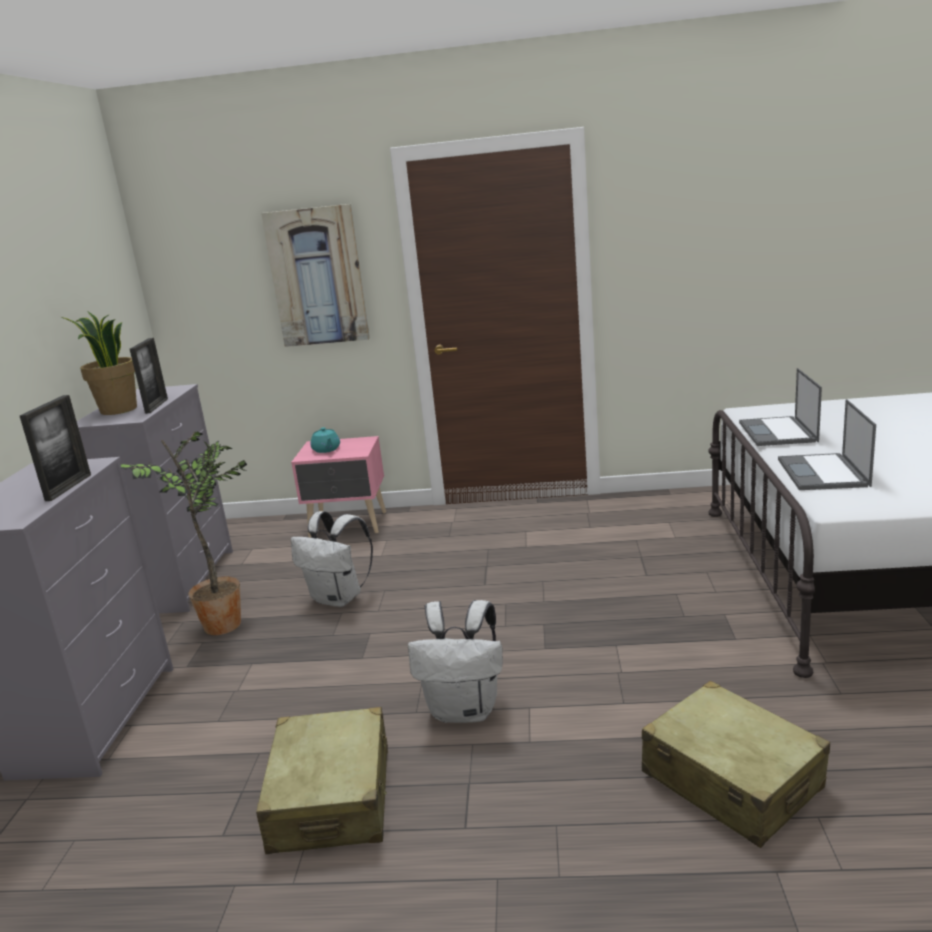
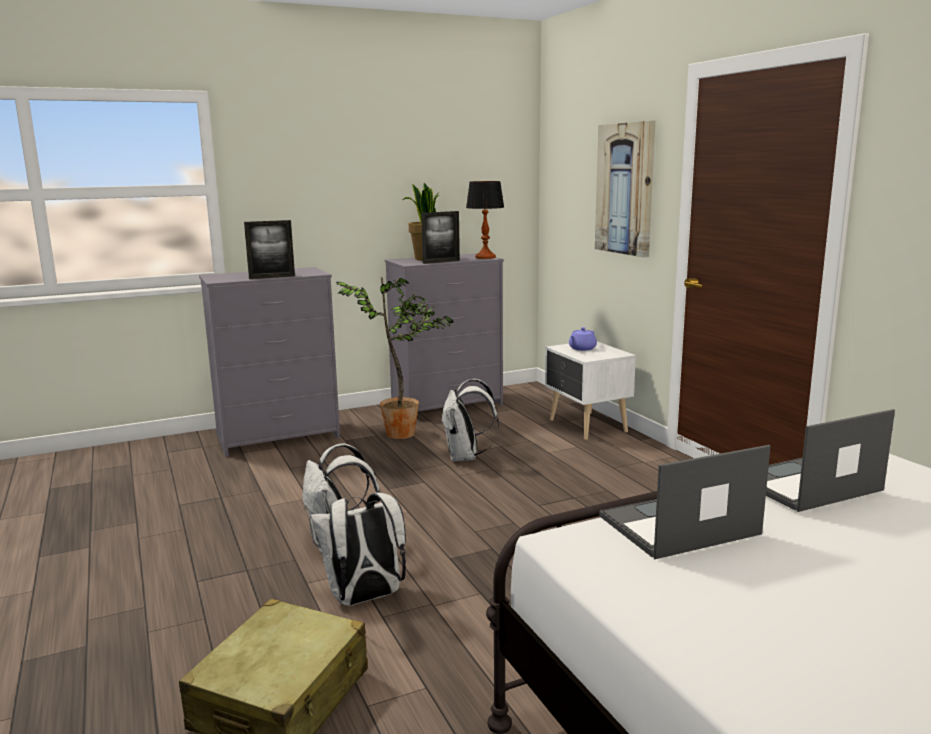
camera: 60 degrees right, 5 degrees down
(171, 388) = (485, 257): none -> table lamp
(326, 450) = (582, 349): turquoise teapot -> purple teapot
(332, 798) = (219, 526): beige suitcase -> none
(349, 525) = (587, 426): pink nightstand -> white nightstand
(585, 708) = (364, 598): none -> white backpack

